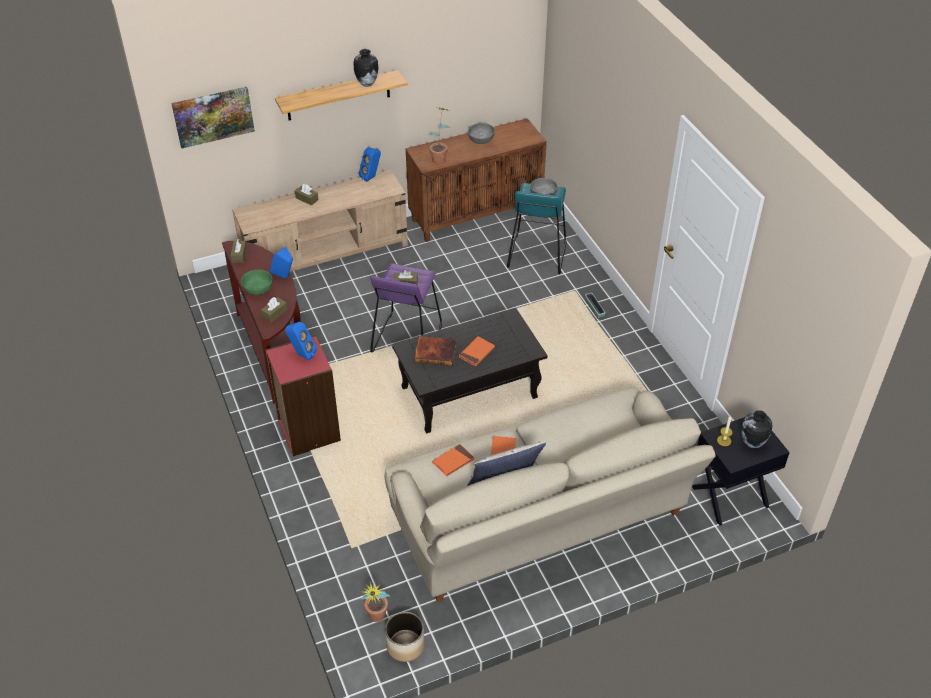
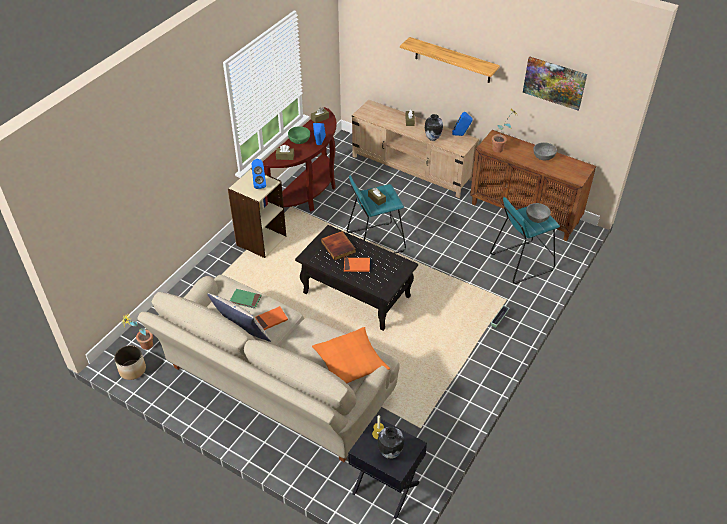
camera: 55 degrees right, 0 degrees up
(213, 116) = (369, 27): picture -> picture (554, 82)
(308, 431) = (261, 240): red bookcase -> beige bookcase
(366, 84) = (468, 61): vase -> vase (432, 138)
(406, 338) = (375, 241): purple stool -> turquoise stool
(453, 461) = (245, 299): orange book -> green book
(614, 420) = (350, 363): none -> orange pillow

